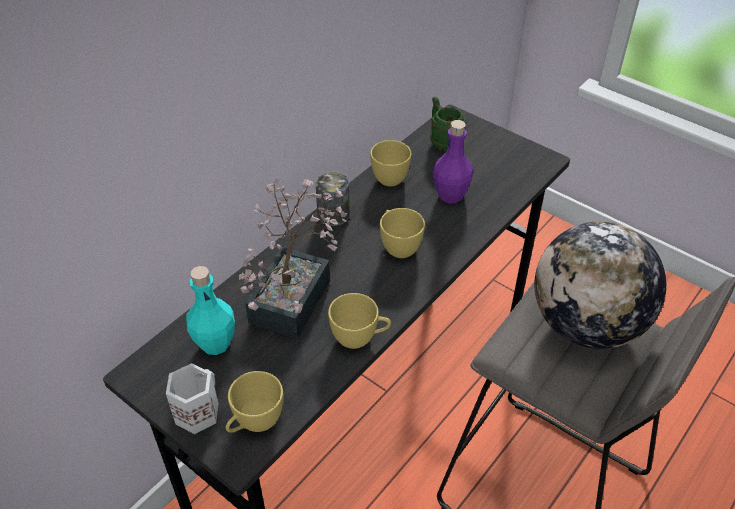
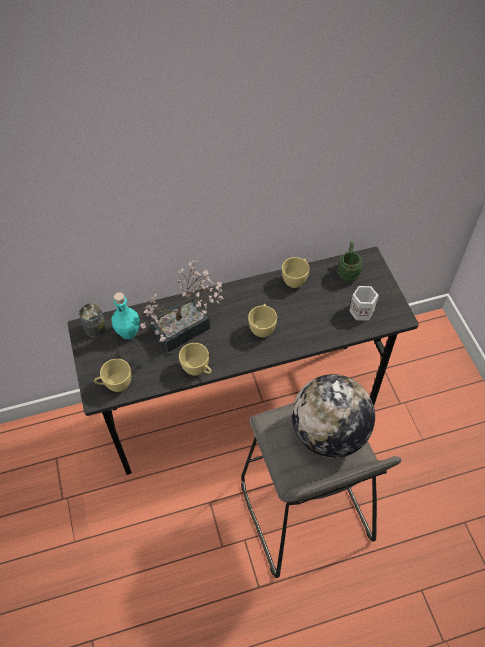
camera: 35 degrees right, 10 degrees up
(197, 411) = (95, 363): white mug -> white mug (362, 310)
(333, 214) = (243, 288): can -> can (95, 328)
(450, 195) = (320, 311): purple bottle -> none

